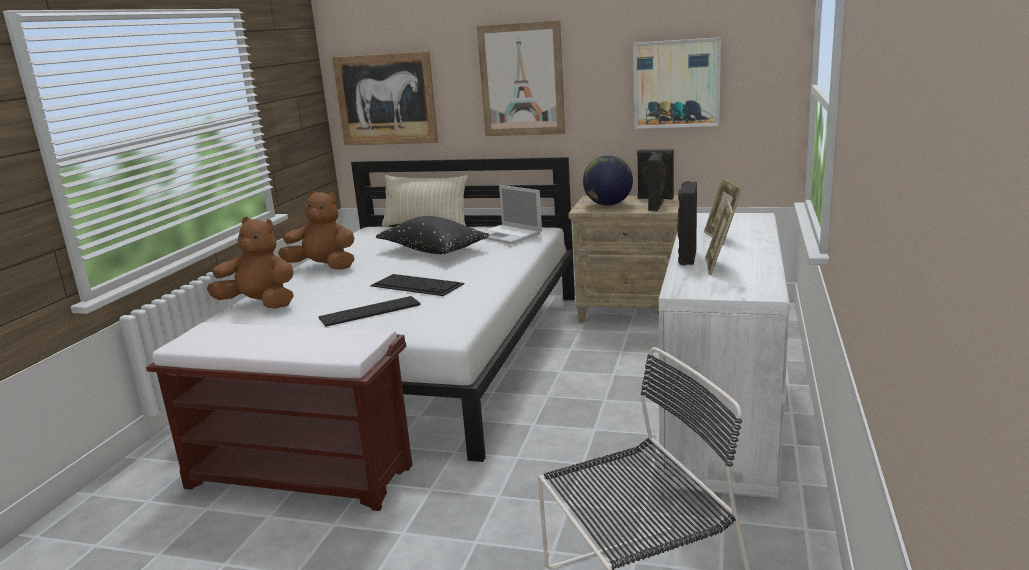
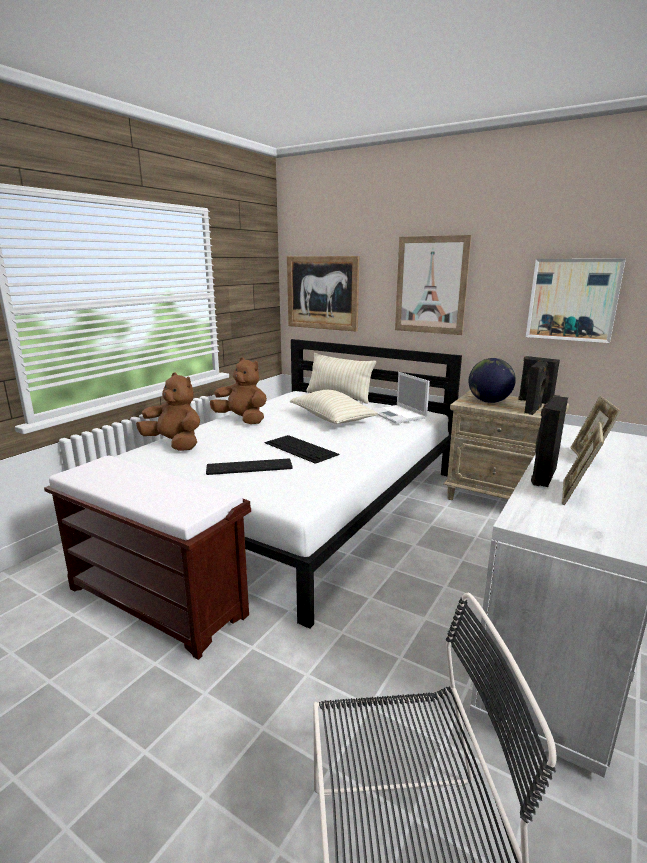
camera: 15 degrees right, 0 degrees up
(433, 251) = (331, 419): black pillow -> beige pillow

